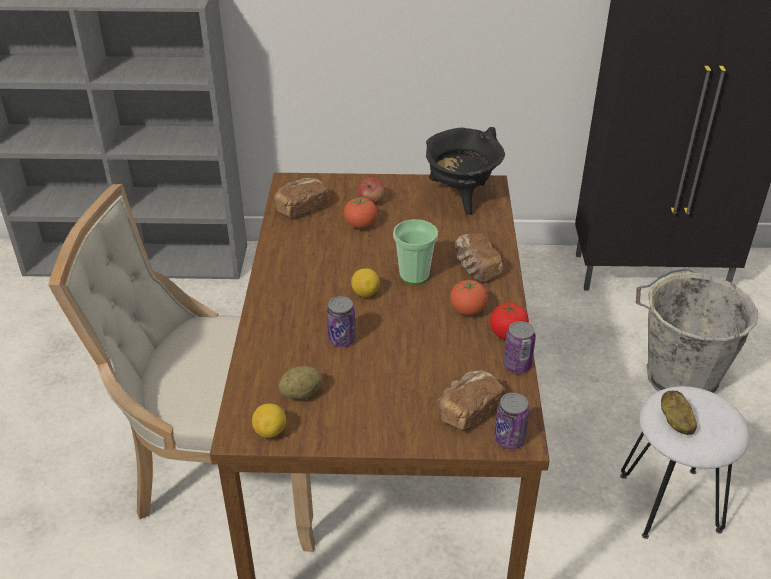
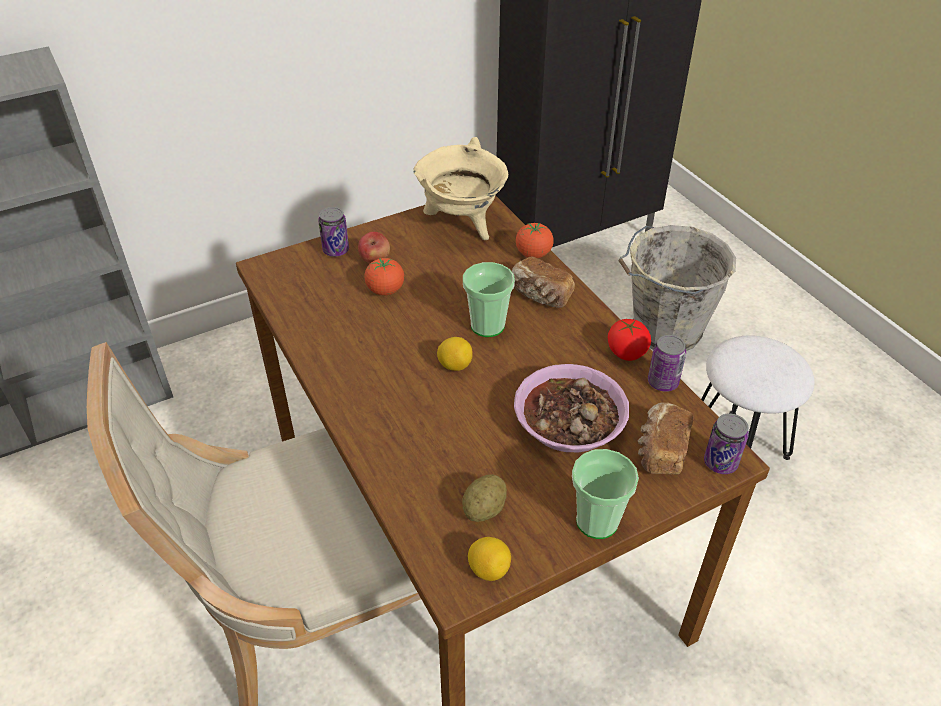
camera: 30 degrees left, 5 degrees up
(301, 208) = (303, 293): bread -> none
(342, 339) = (474, 428): can -> can (336, 250)
(374, 436) = (597, 521): none -> cup
(416, 364) = (570, 423): none -> bowl
(461, 197) = (462, 224): black cooking pot -> beige cooking pot
(467, 311) = (570, 344): tomato -> tomato (533, 254)
(675, 421) = (750, 376): potato -> none

